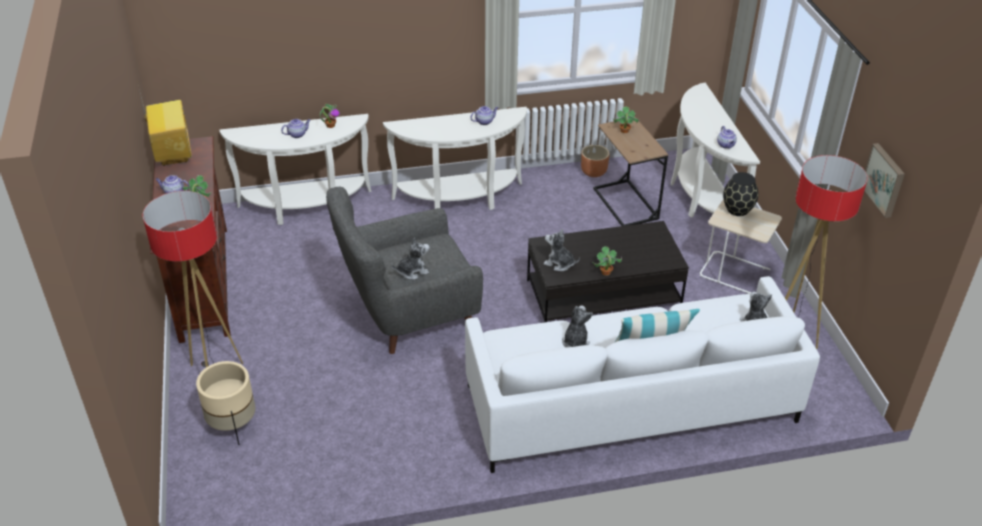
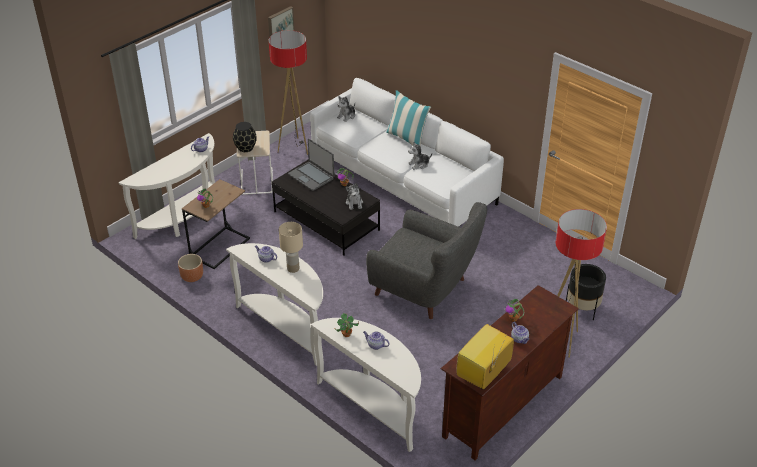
camera: 125 degrees left, 0 degrees up
(233, 426) = (582, 309): beige planter -> black planter
(412, 271) = (431, 245): plush toy -> none
(451, 130) = (293, 269): none -> beige table lamp
(646, 253) = (311, 176): none -> laptop

